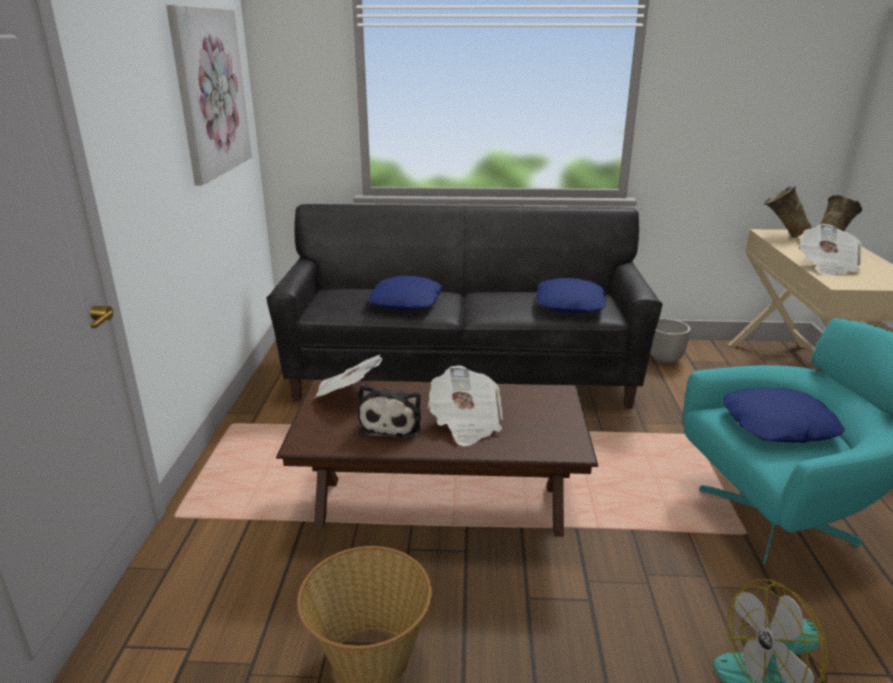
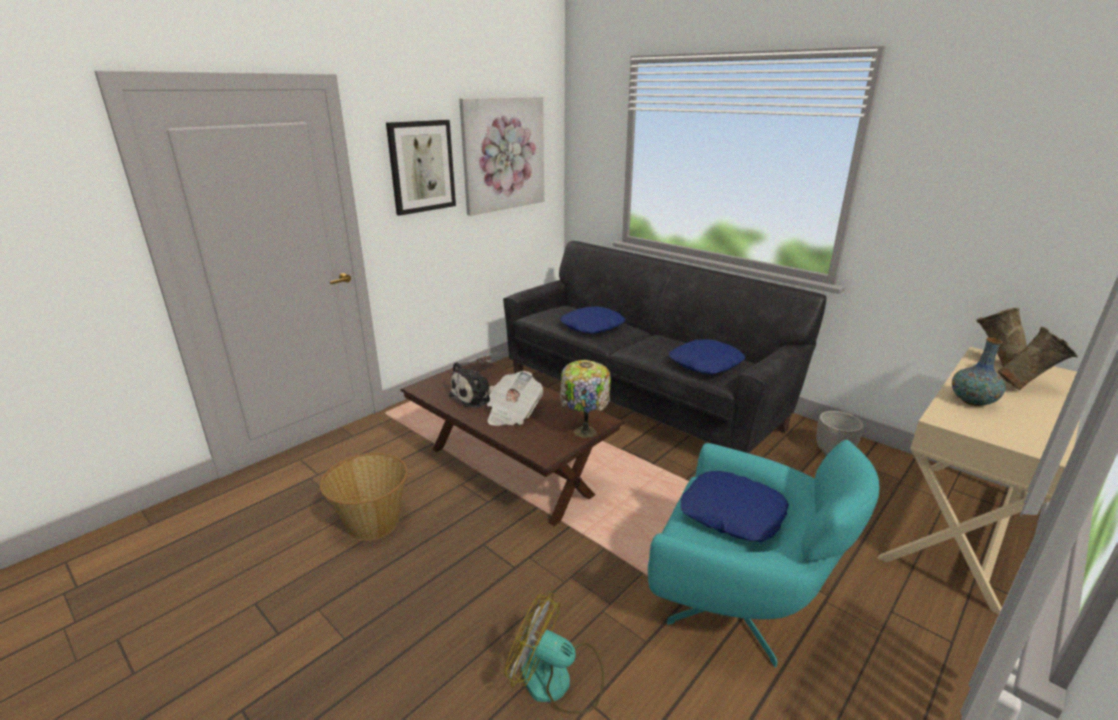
camera: 40 degrees right, 0 degrees up
(146, 113) = (421, 166): none -> picture
(564, 411) = (583, 432): none -> table lamp
(826, 266) = (972, 401): newspaper -> vase

